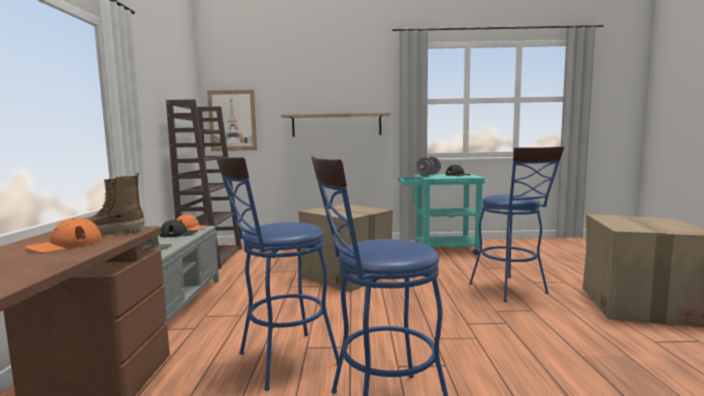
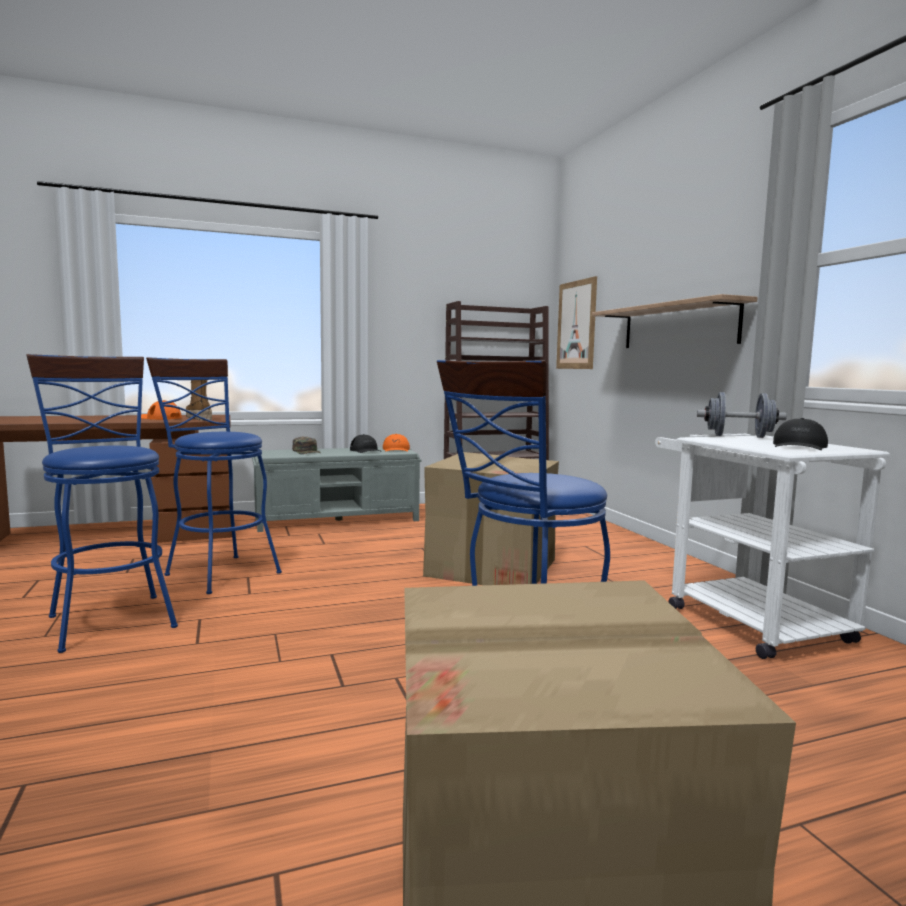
camera: 70 degrees right, 0 degrees up
(439, 249) = (745, 618): turquoise cart -> white cart

